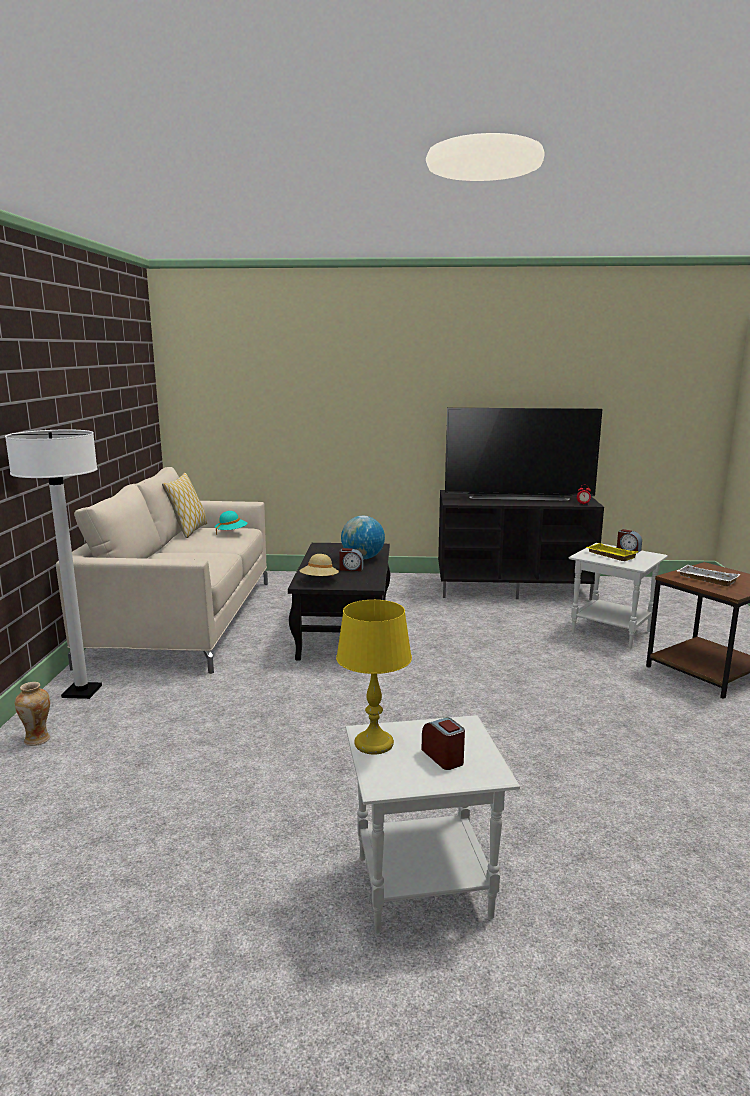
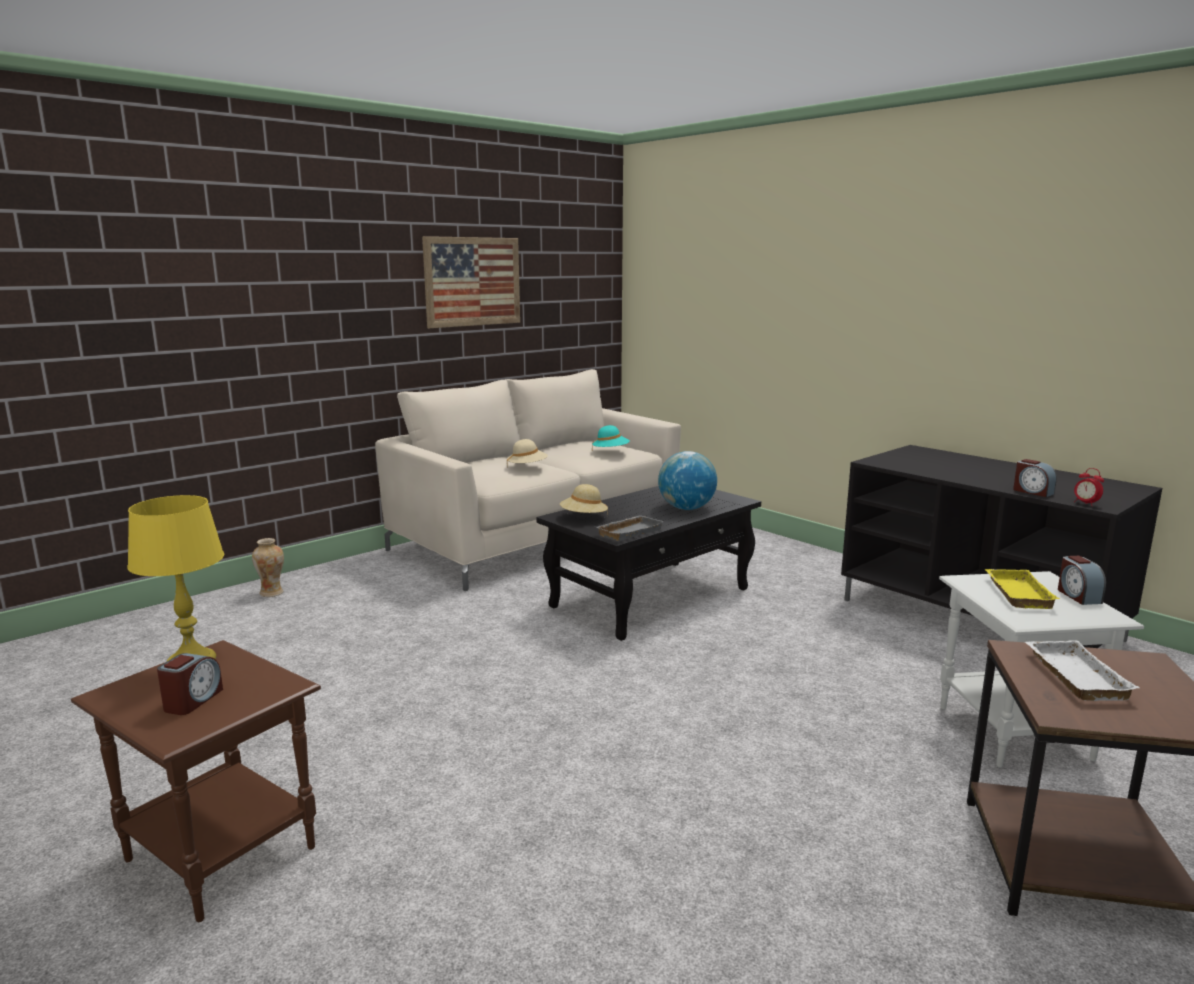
camera: 45 degrees right, 0 degrees up
(82, 692) = (359, 569): white floor lamp -> none
(88, 395) = (472, 281): none -> picture
(188, 531) = (581, 442): pillow -> none
(203, 557) = (527, 467): none -> beige hat
(351, 569) = (644, 515): alarm clock -> alarm clock (1032, 492)
(369, 580) = (628, 532): none -> grey tray
(421, 887) = (219, 853): white side table -> brown side table
(518, 497) = (1001, 473): television -> none

